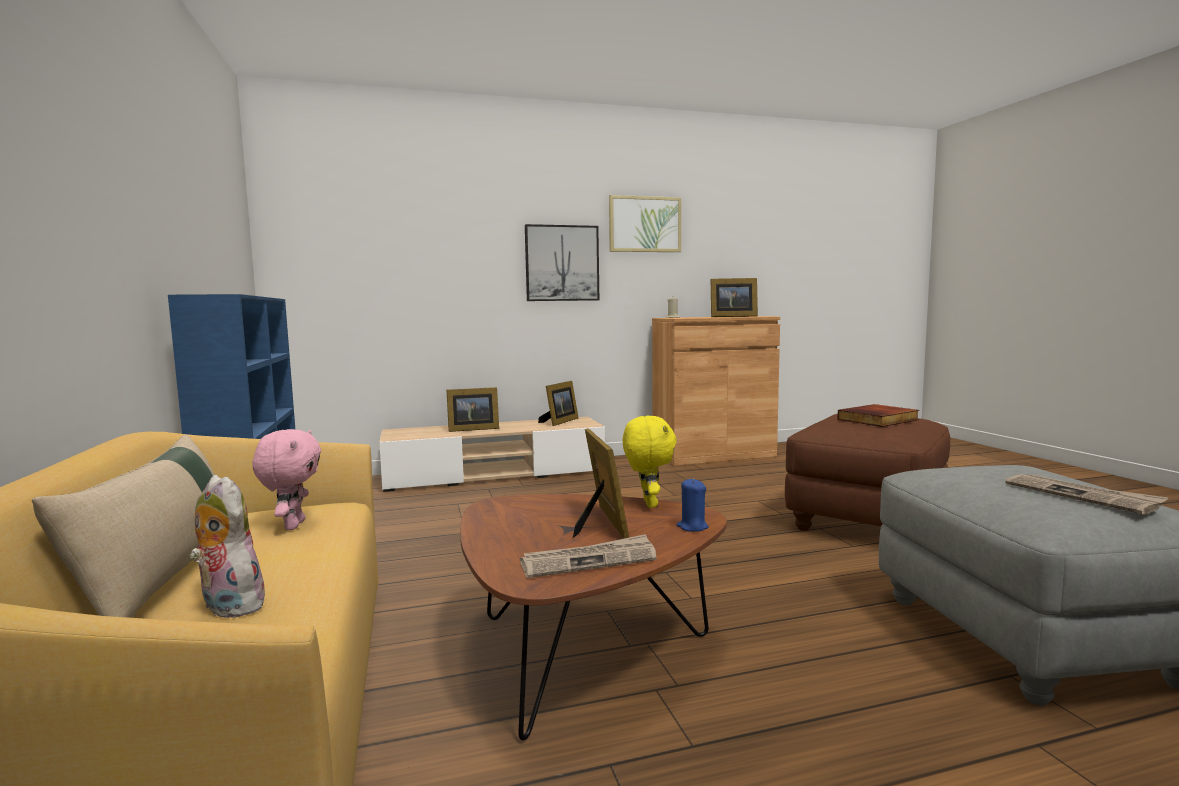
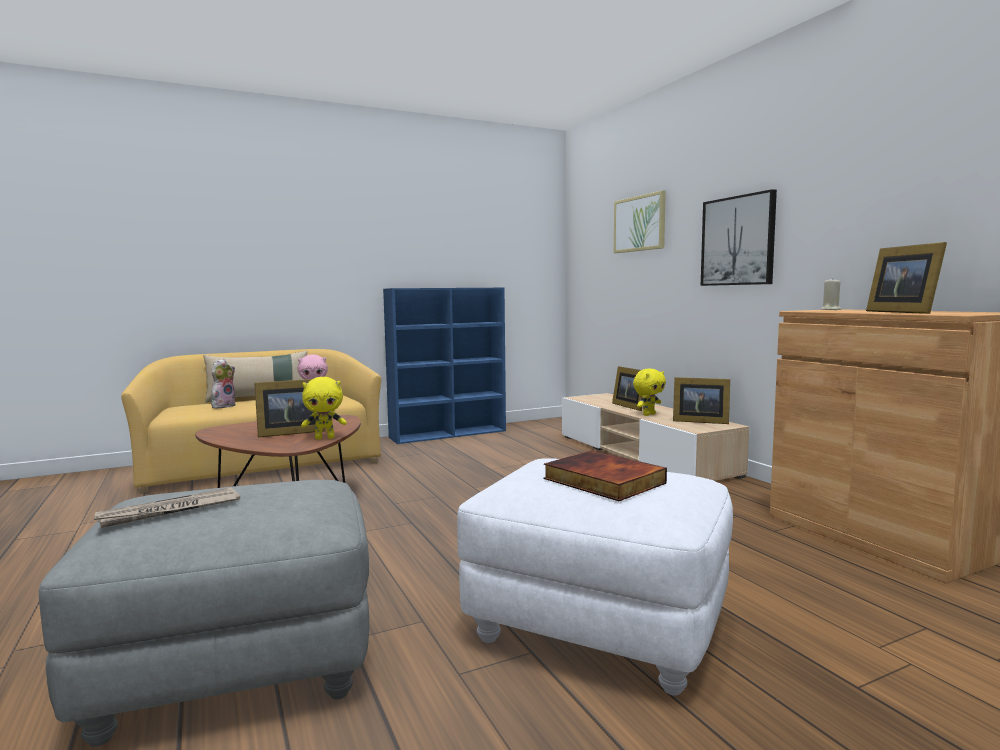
camera: 80 degrees right, 0 degrees up
(518, 428) = (648, 414): none -> yellow plush toy
(589, 560) = (231, 434): newspaper -> none
(644, 224) = (837, 174): picture -> picture (639, 223)
(692, 527) = (270, 446): blue candle -> none
(866, 520) = (598, 627): brown ottoman -> white ottoman

